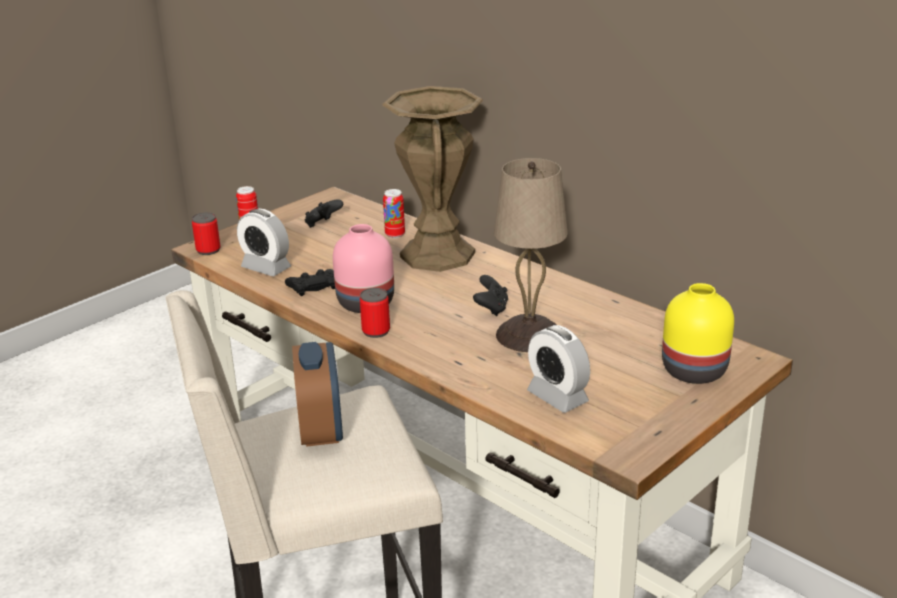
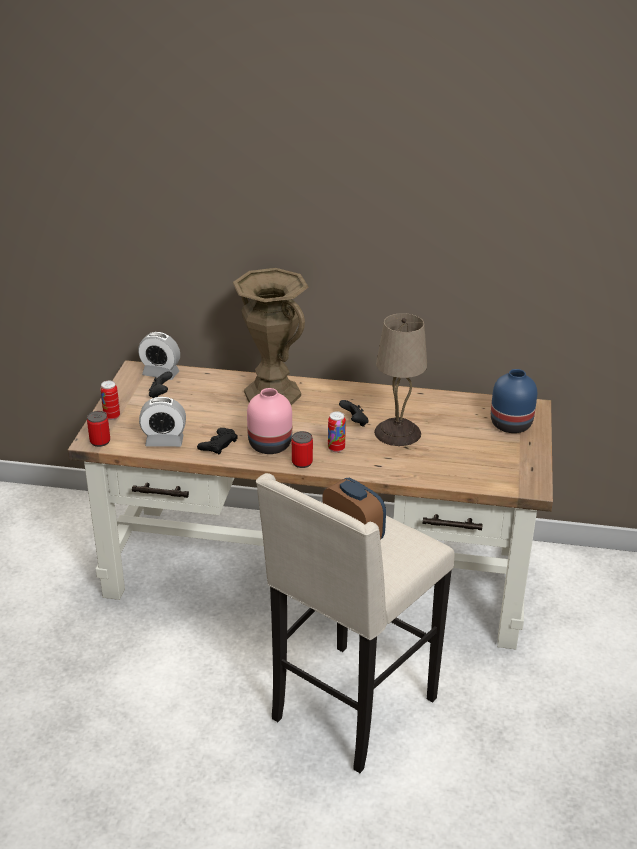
camera: 35 degrees left, 5 degrees up
(395, 235) = (224, 387): can -> can (336, 448)
(557, 397) = (458, 467): alarm clock -> alarm clock (161, 374)
(692, 370) = (509, 424): yellow vase -> blue vase

